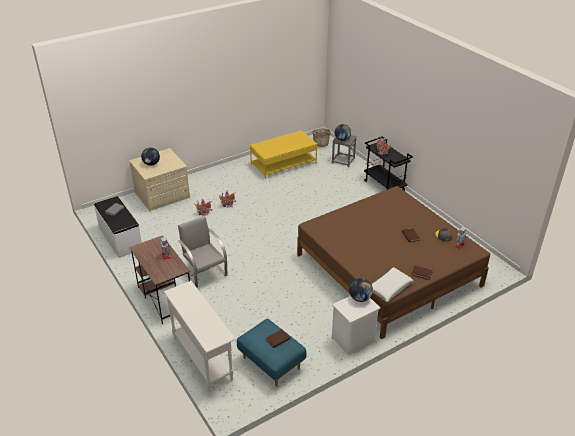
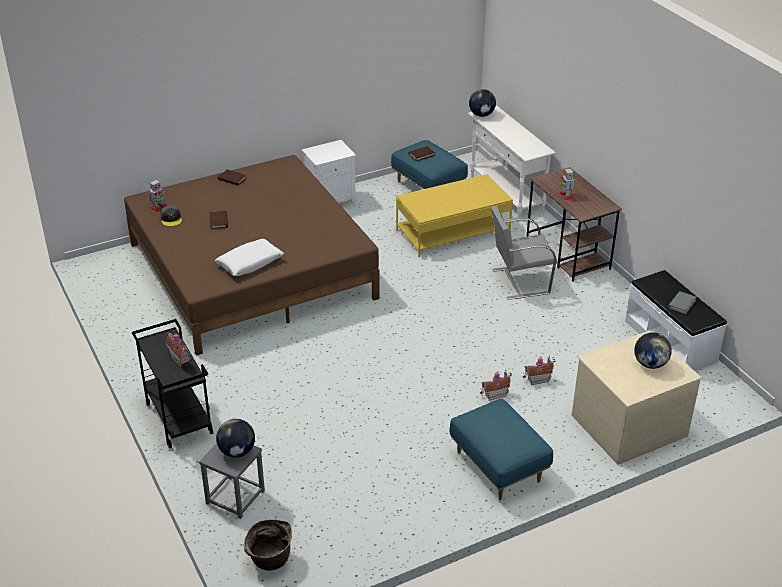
camera: 175 degrees left, 0 degrees up
(204, 273) = (519, 281): grey chair -> grey chair turned 105 degrees clockwise
(228, 176) = (499, 467): none -> blue ottoman
(283, 164) = (375, 495): yellow coffee table -> yellow coffee table (452, 232)
(360, 298) = (321, 157): globe -> globe (481, 115)
(389, 288) = (280, 167): white pillow -> white pillow (250, 263)

